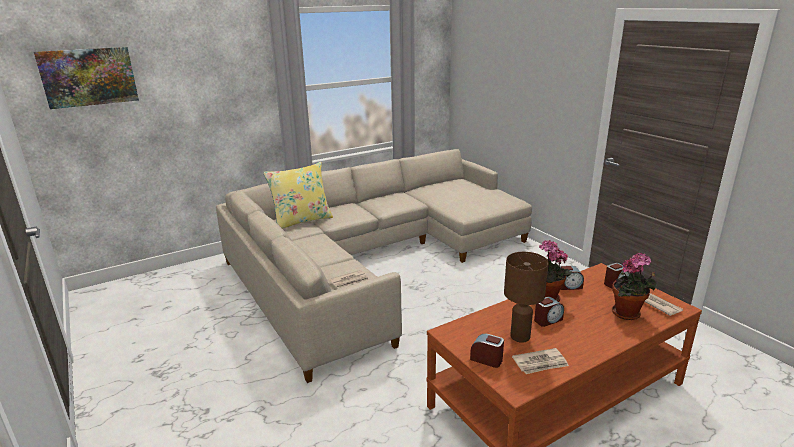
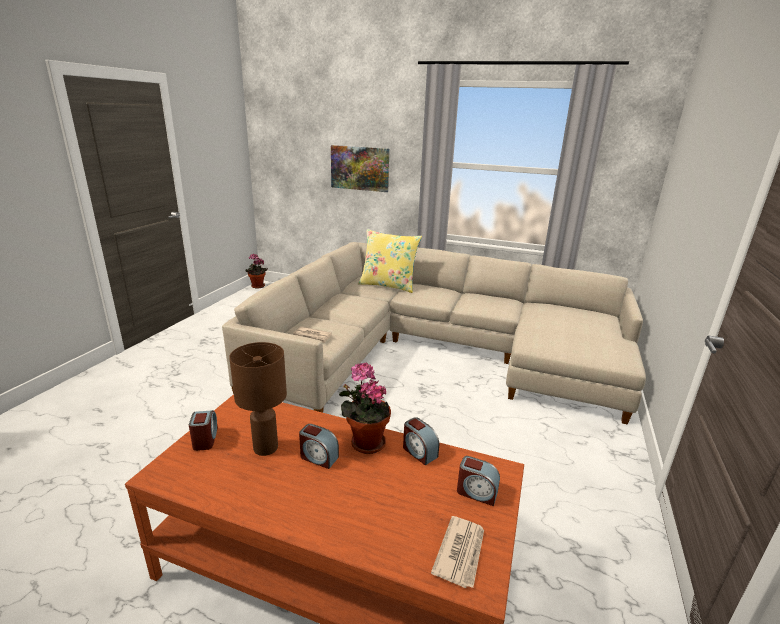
camera: 50 degrees right, 0 degrees up
(89, 77) = (291, 128): picture -> picture (360, 168)
(540, 363) = (218, 477): newspaper -> none
(628, 314) = (397, 526): potted plant -> potted plant (257, 286)

